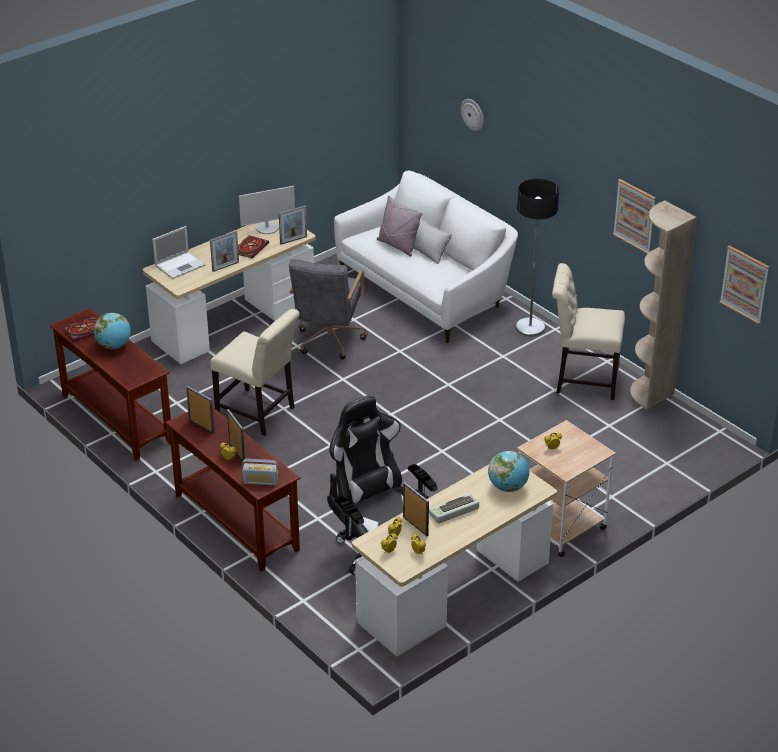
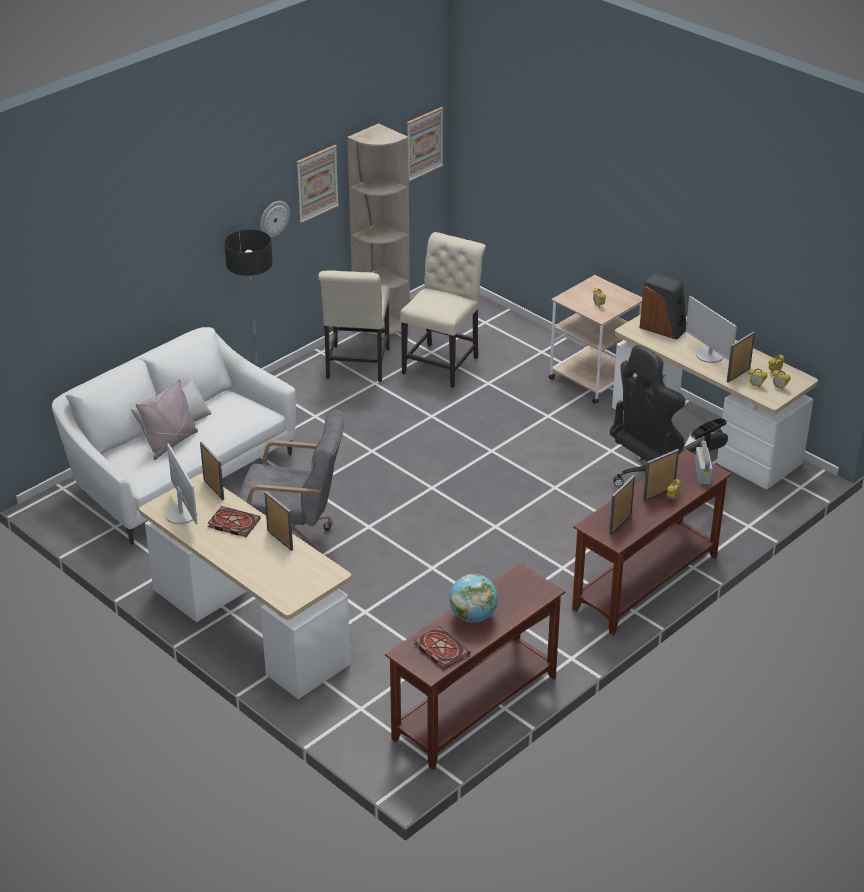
camera: 95 degrees left, 0 degrees up
(180, 265) = (277, 580): laptop -> none
(259, 414) = (447, 585): beige chair -> beige chair (443, 363)
(454, 512) = (709, 355): keyboard -> monitor
(473, 114) = (108, 259): wall clock -> wall clock (274, 218)
(508, 487) = (663, 328): globe -> speaker

